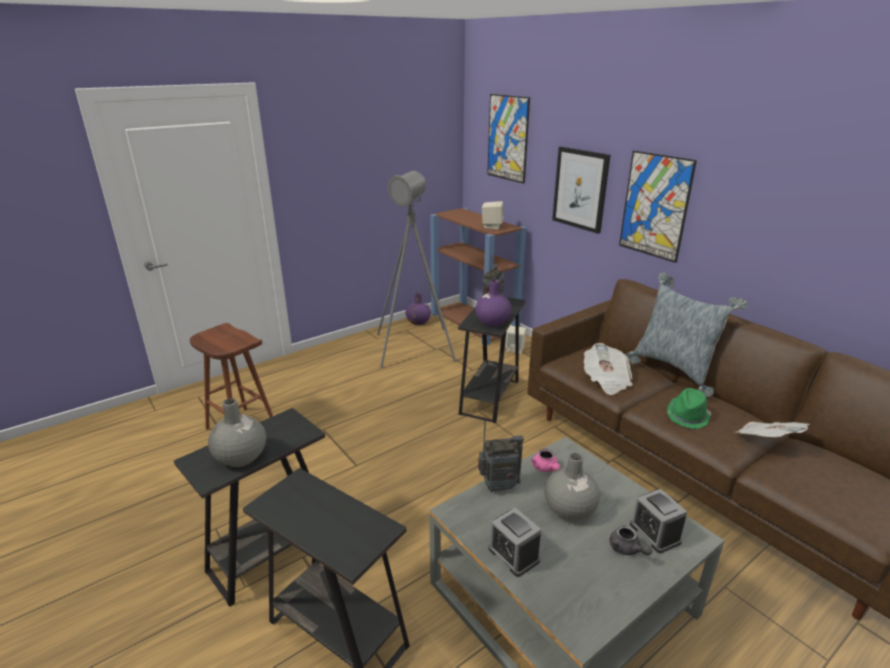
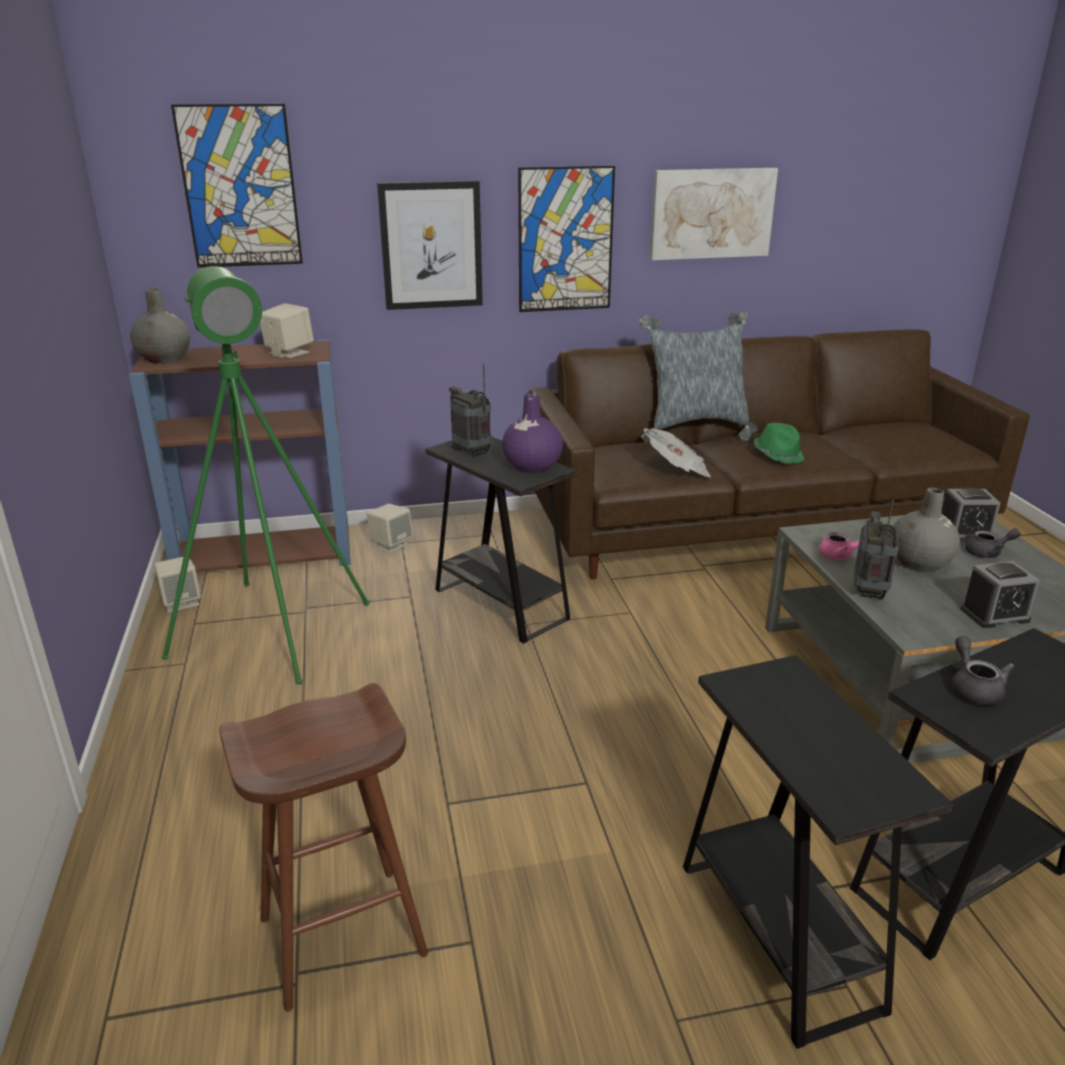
camera: 65 degrees left, 0 degrees up
(241, 457) = (847, 748): grey vase -> grey vase (165, 358)
(313, 499) = (974, 688): none -> grey teapot
(414, 347) = (271, 631): grey floor lamp -> green floor lamp
(418, 322) = (181, 602): purple vase -> beige speaker
(766, 441) = (837, 440): newspaper -> none
(770, 214) = (711, 213): none -> picture

